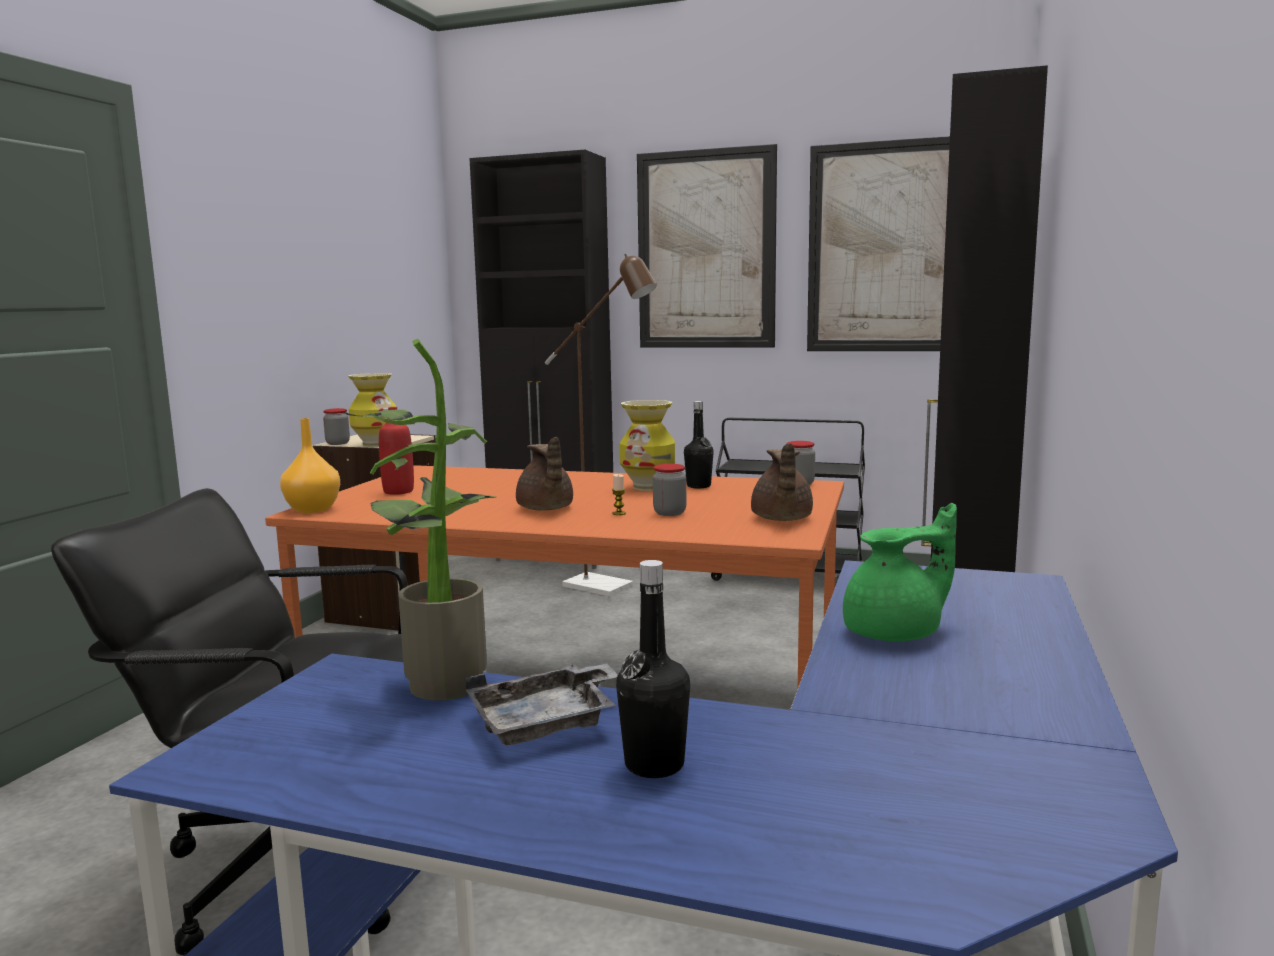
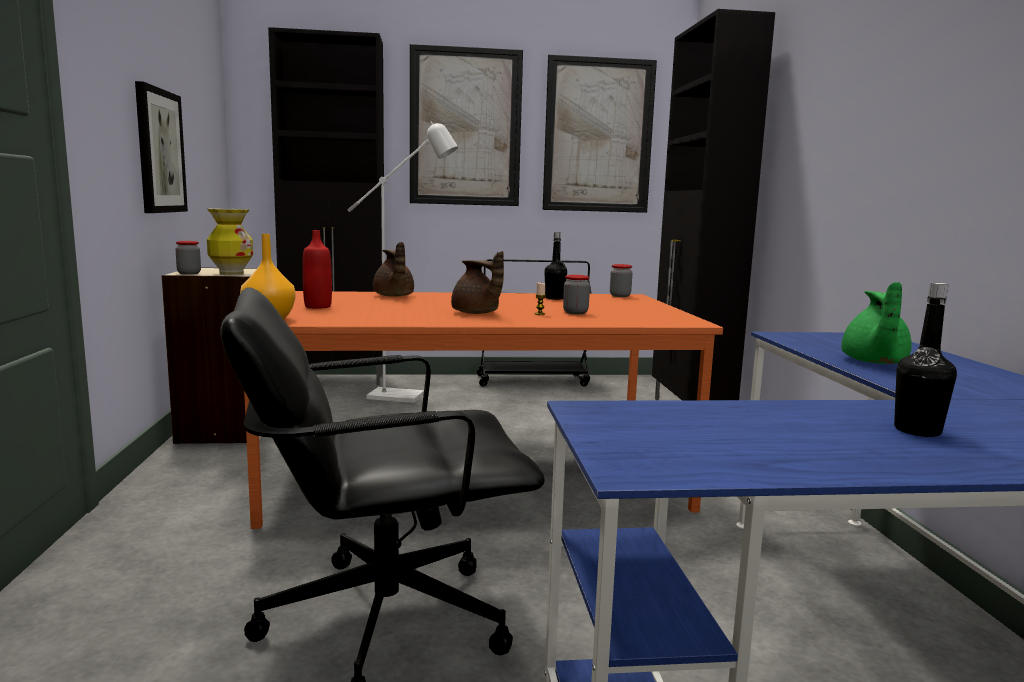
camera: 25 degrees left, 0 degrees up
(318, 314) = (159, 151): none -> picture
(438, 681) = (674, 407): potted plant -> none
(546, 723) = (803, 419): grey tray -> none
(608, 588) = (405, 397): brown floor lamp -> white floor lamp
(648, 487) = (520, 300): vase -> none
(781, 519) = (658, 313): brown teapot -> brown teapot (393, 296)
(896, 633) = (873, 362): green teapot -> green teapot turned 150 degrees clockwise

